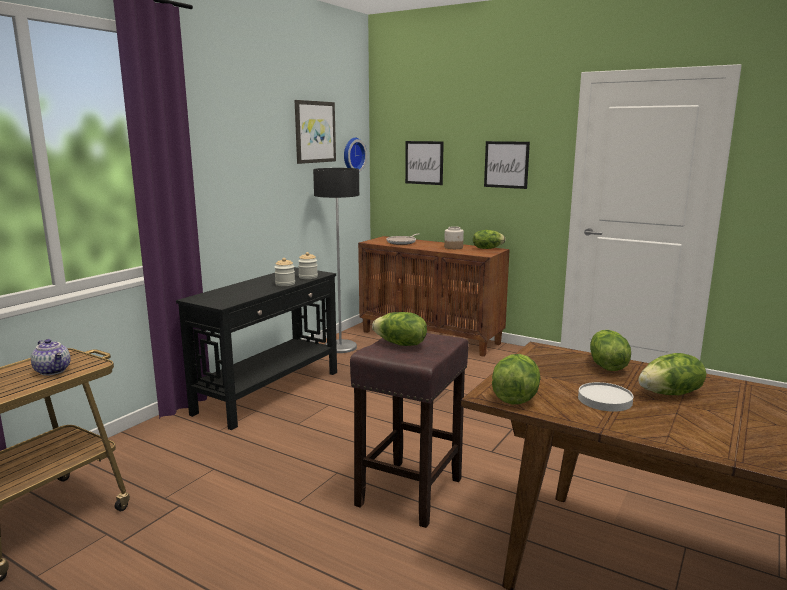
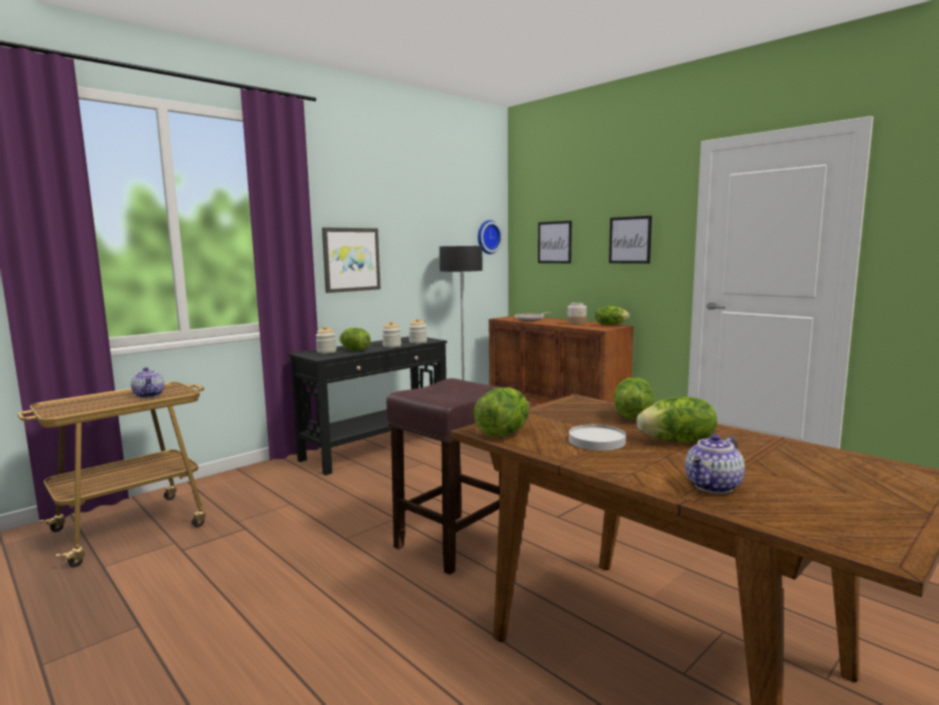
camera: 15 degrees right, 5 degrees down
(219, 296) = (326, 352): none -> jar
(314, 132) = (445, 213): picture -> picture (351, 259)
(400, 344) = (442, 389): lettuce -> lettuce (354, 350)
(743, 443) = (714, 487): none -> teapot

